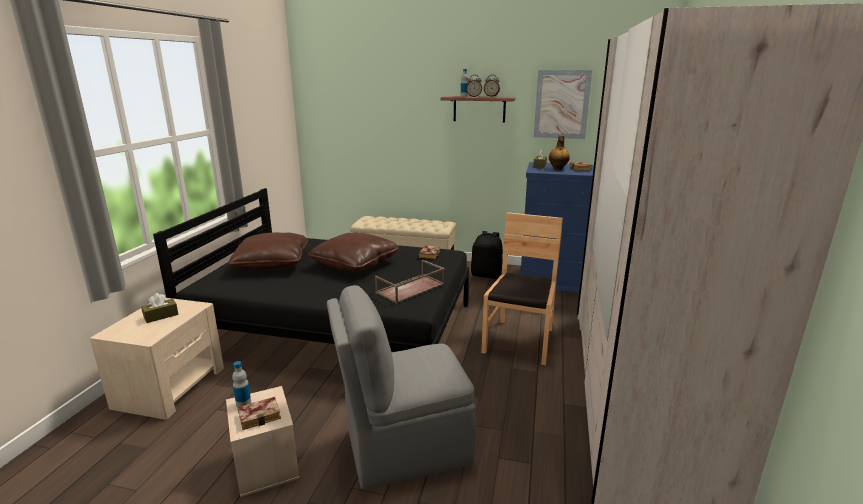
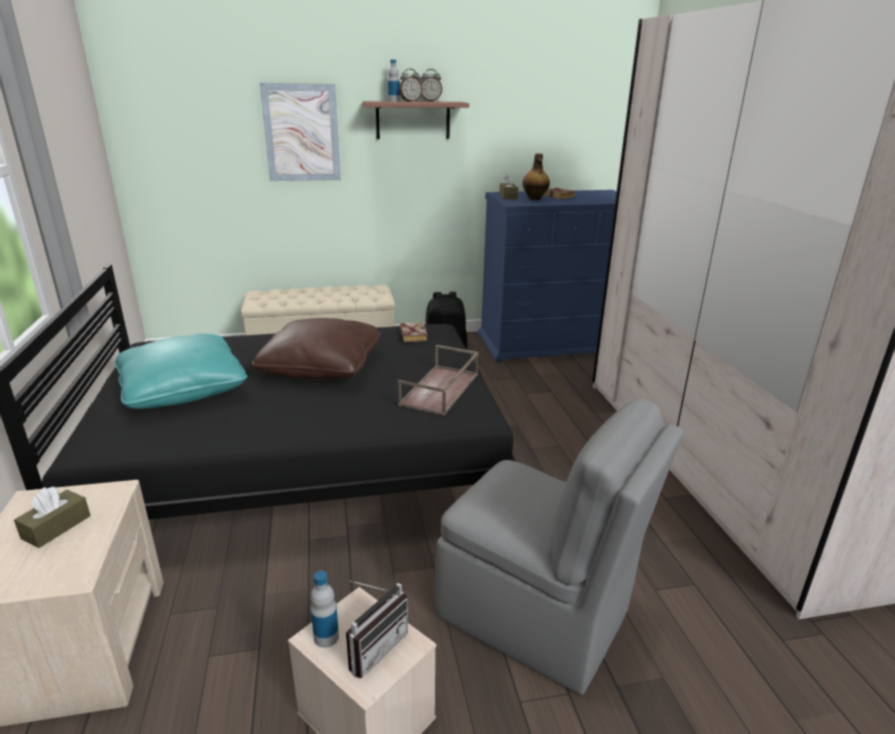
camera: 25 degrees left, 5 degrees up
(261, 415) = (373, 647): book -> radio
(272, 263) = (183, 390): brown pillow -> turquoise pillow
(404, 447) = (537, 616): grey chair -> grey chair turned 105 degrees counterclockwise
(519, 341) = (555, 430): brown chair -> none
(561, 104) = (522, 112): picture -> picture (301, 133)

